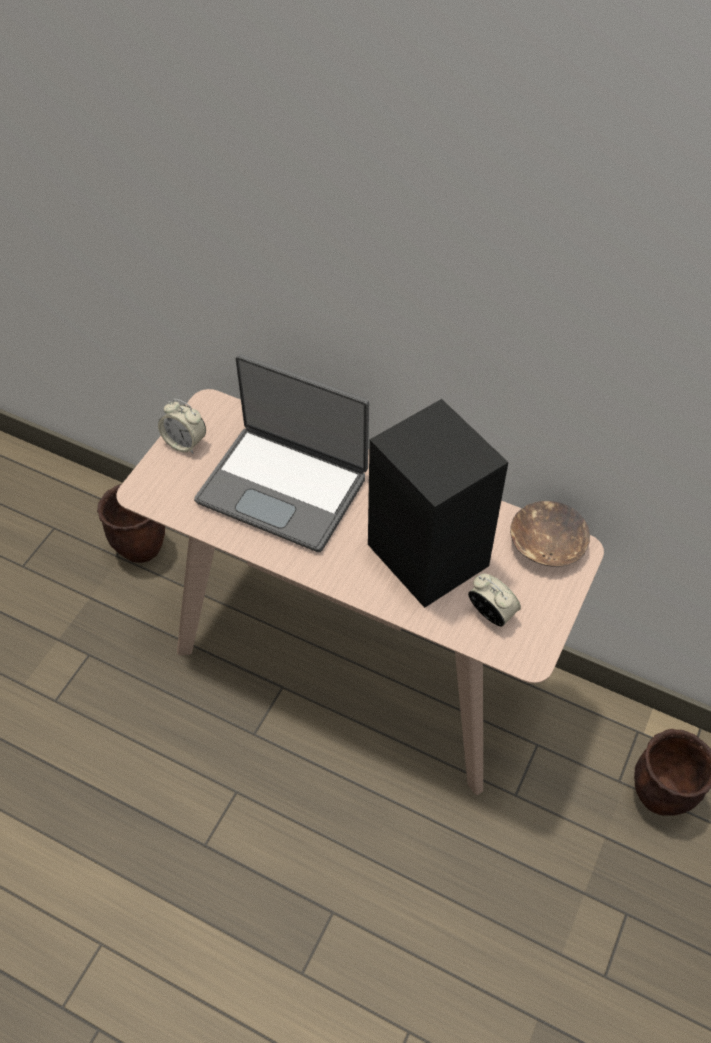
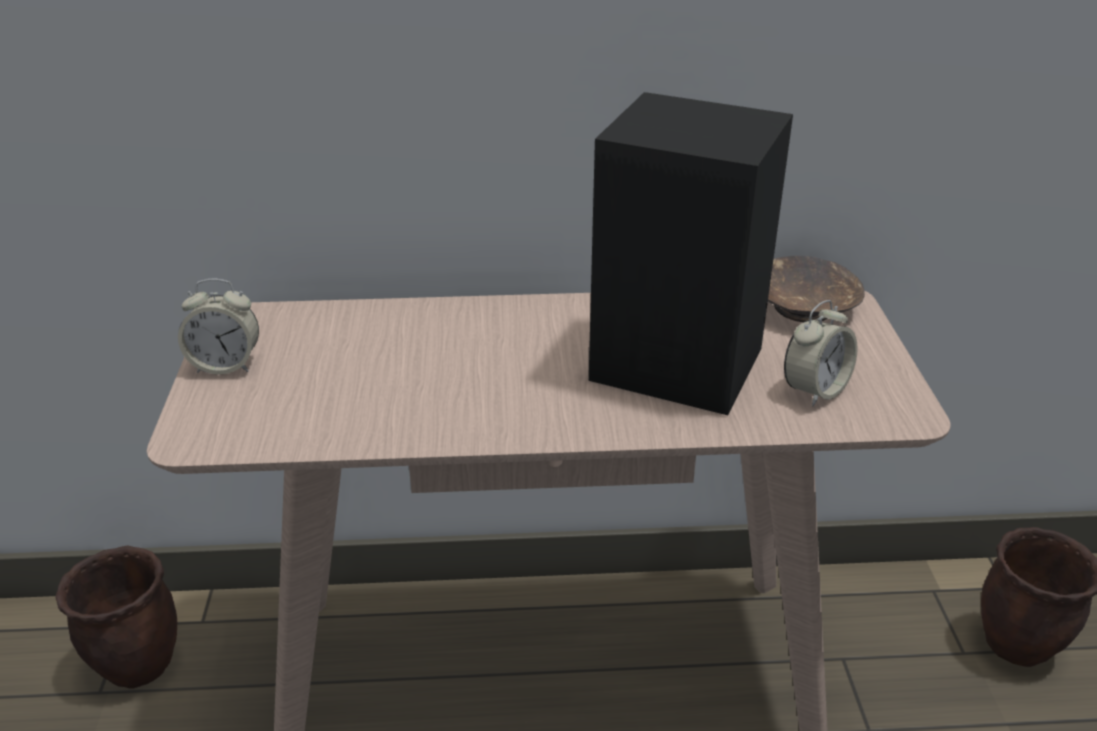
camera: 30 degrees left, 20 degrees down
(284, 487) = (417, 363): laptop -> none
(491, 613) = (815, 390): alarm clock -> alarm clock turned 120 degrees clockwise

